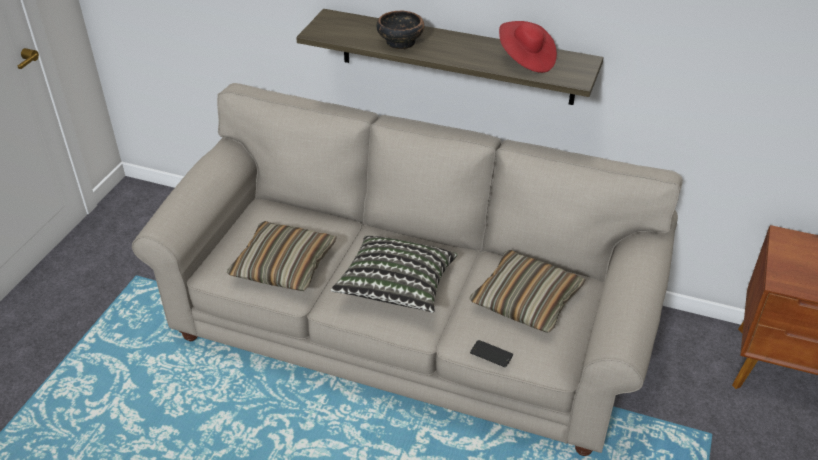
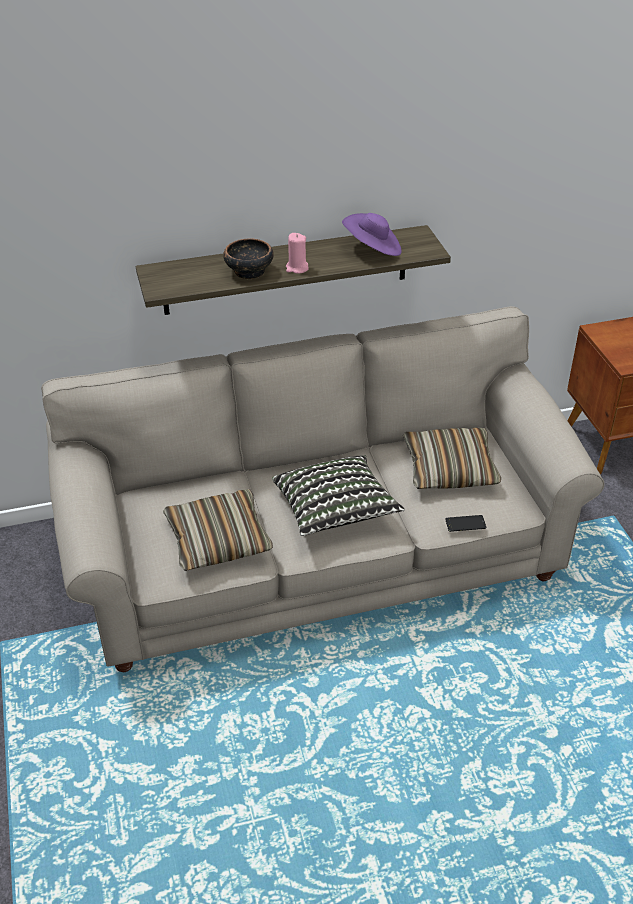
camera: 35 degrees left, 0 degrees up
(441, 53) = (297, 268): none -> pink candle
(526, 60) = (372, 249): red hat -> purple hat

